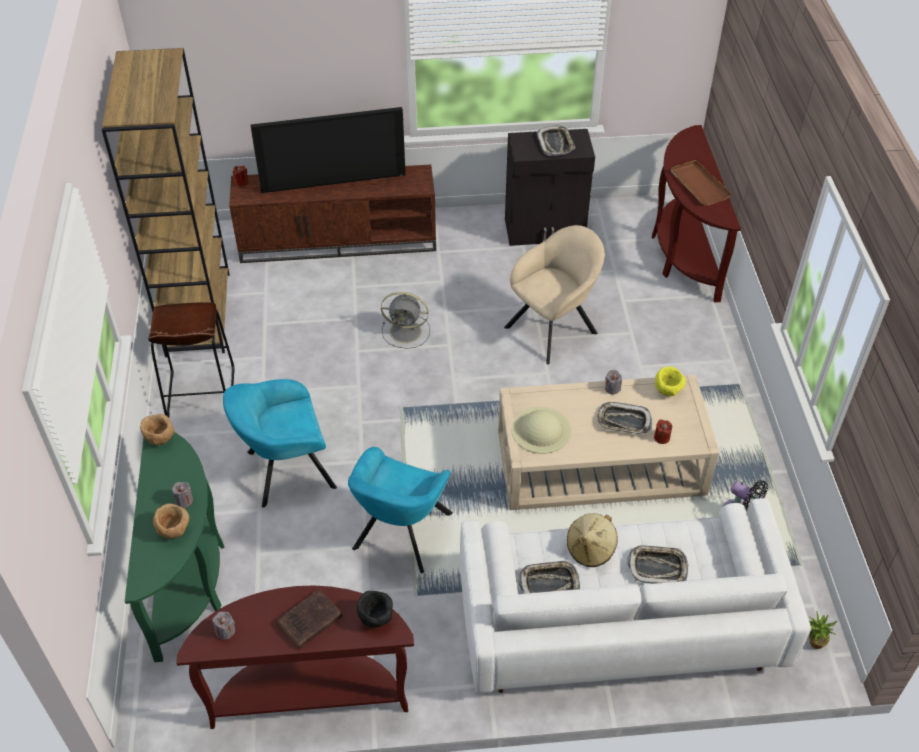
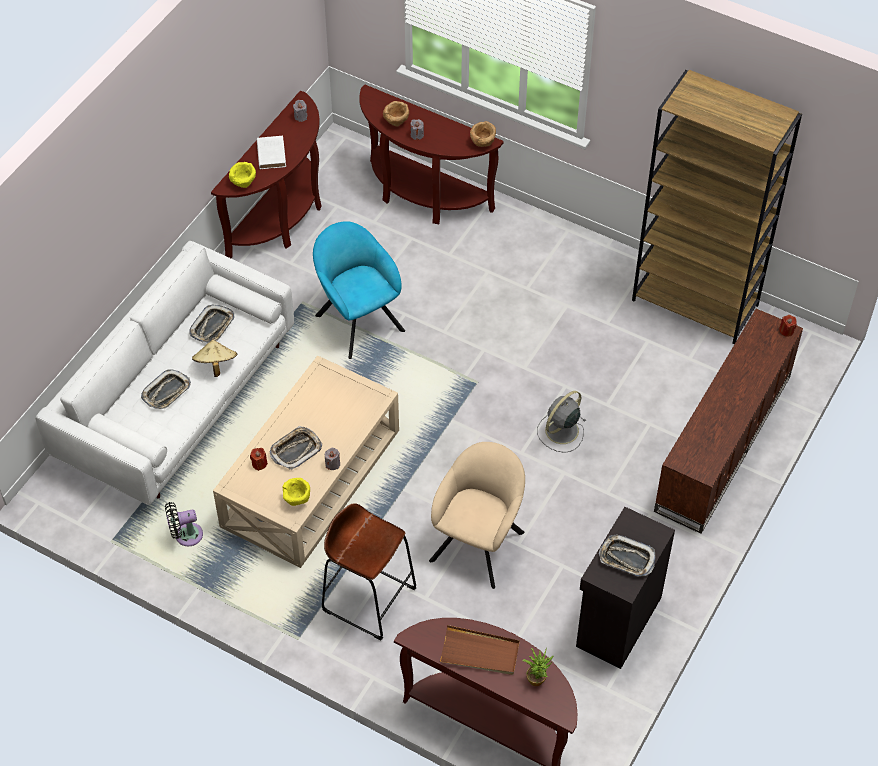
camera: 125 degrees right, 5 degrees up
(189, 579) = (422, 196): green console table -> brown console table
(200, 393) = (596, 268): brown stool -> brown stool (369, 599)
(285, 470) = (473, 284): turquoise armchair -> none
(308, 622) = (271, 153): brown book -> white book
(333, 178) = (743, 399): television -> none
(376, 618) = (244, 183): black bowl -> yellow bowl
(541, 430) = (334, 392): beige hat -> none
(554, 327) = (479, 542): beige armchair -> beige armchair turned 150 degrees counterclockwise
(813, 643) = (55, 499): potted plant -> potted plant (537, 677)

